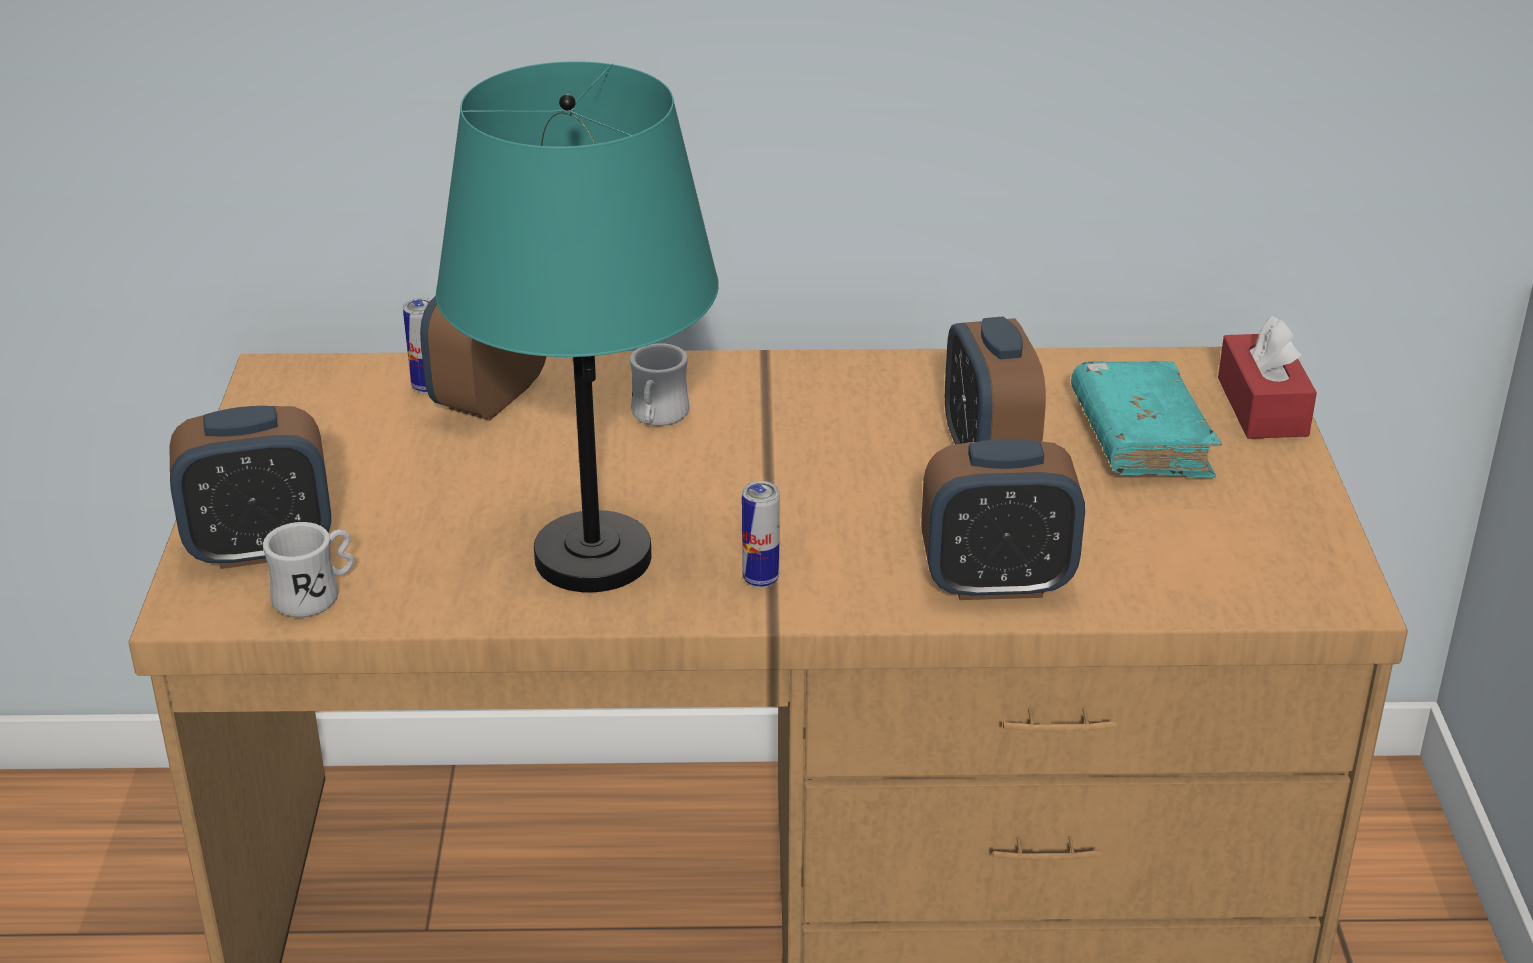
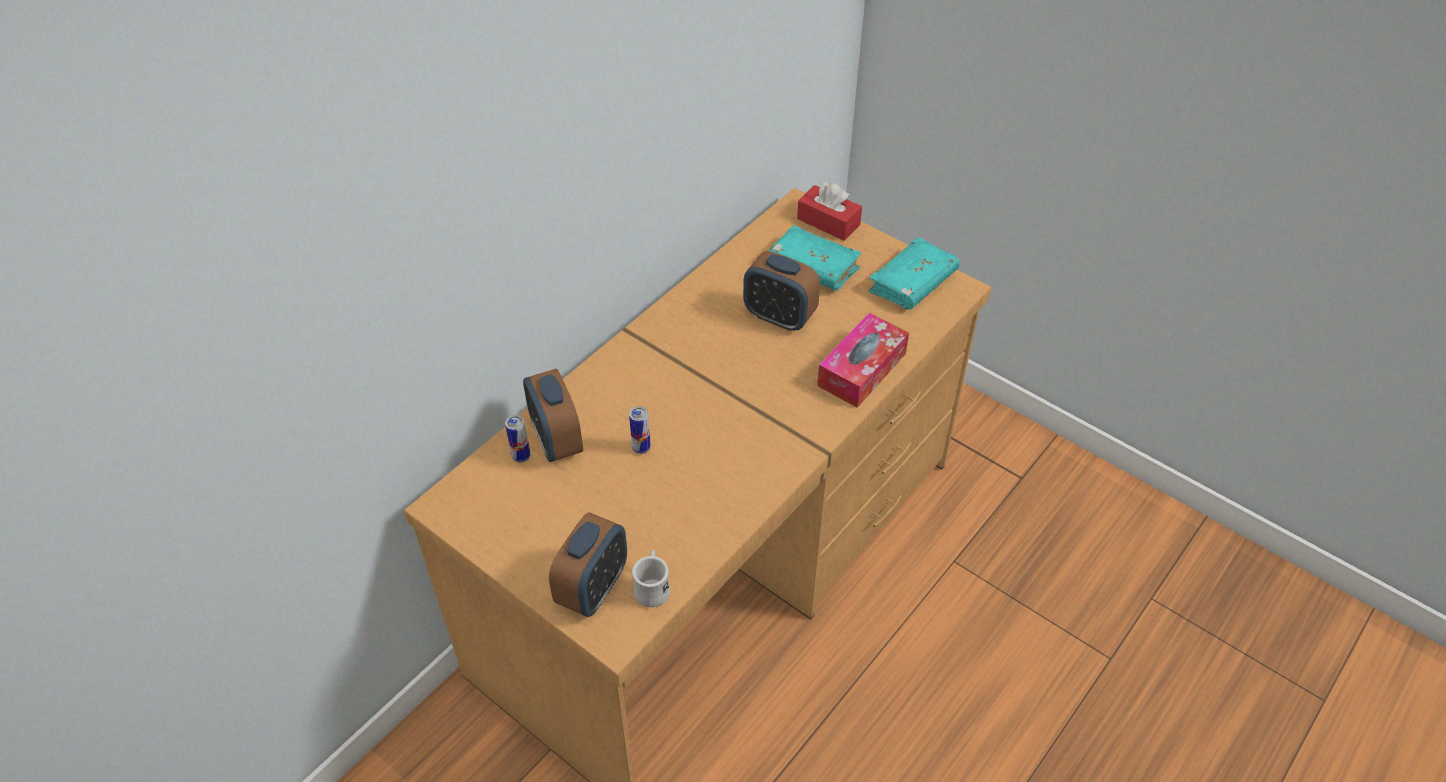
camera: 50 degrees left, 15 degrees up
(591, 557) = (720, 478): turquoise table lamp -> none
(657, 418) = (638, 395): white mug -> none
(760, 579) = (790, 435): can -> can (641, 448)
(997, 582) = (862, 369): alarm clock -> tissue box
(1269, 544) = (912, 283): none -> turquoise book

